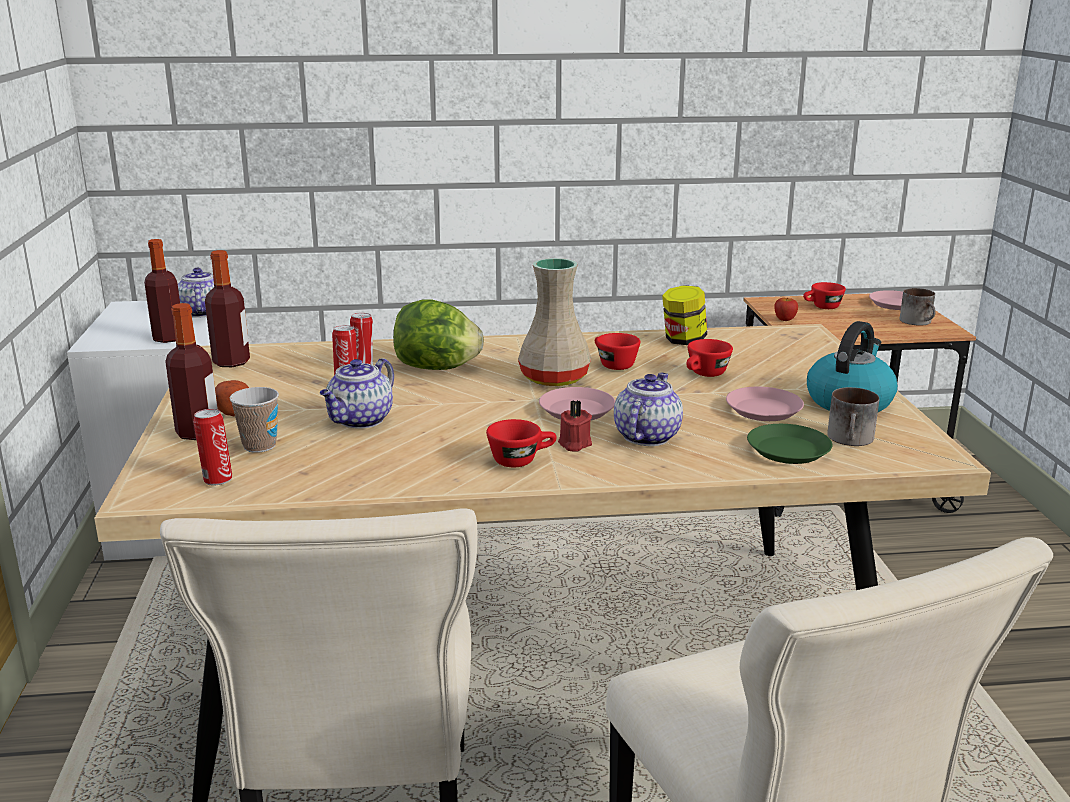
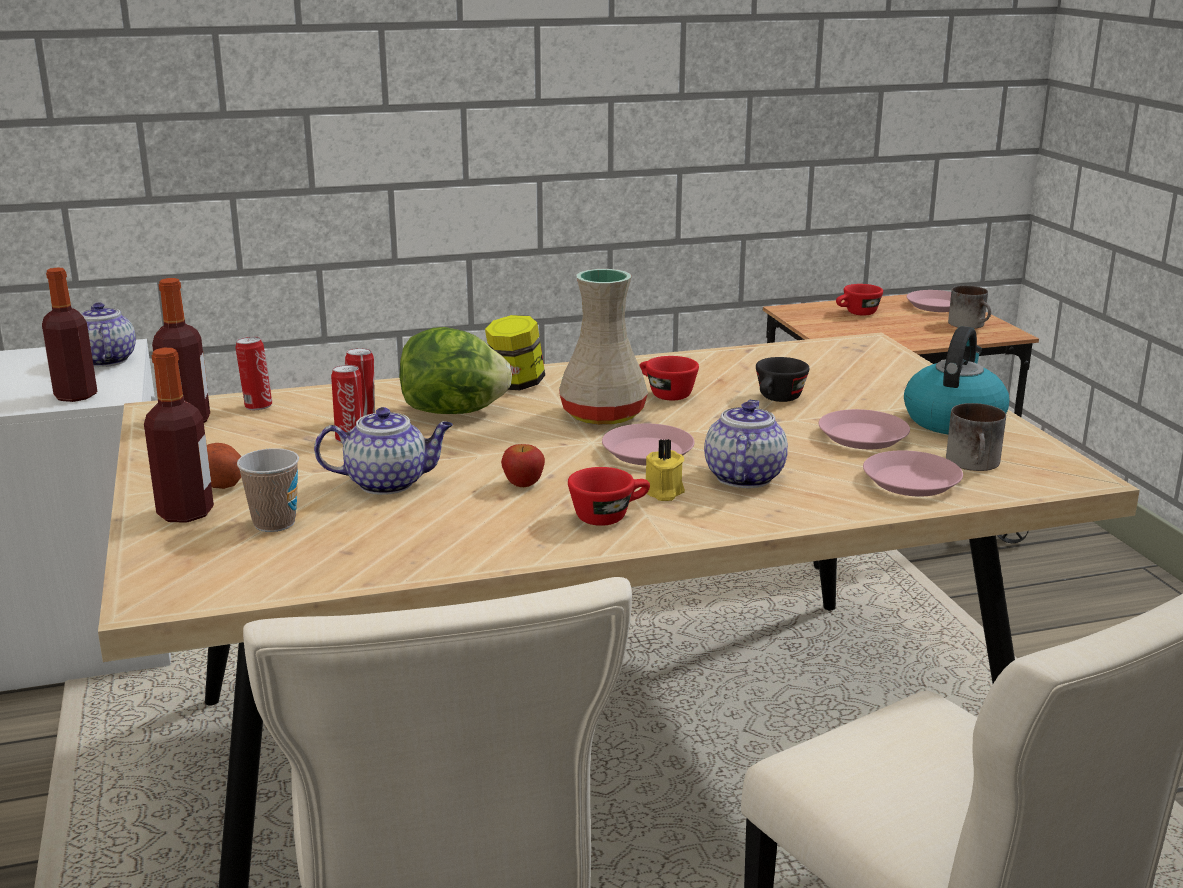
camera: 10 degrees left, 0 degrees up
(217, 480) = (239, 570): can -> can (257, 406)
(360, 421) = (389, 483): teapot -> teapot turned 120 degrees counterclockwise
(574, 444) = (663, 492): red candle -> yellow candle
(683, 341) = (734, 361): jar -> jar (516, 385)
(705, 375) = (777, 400): red cup -> black cup
(784, 319) = (820, 330): apple -> apple (523, 484)
(788, 450) = (911, 481): green plate -> pink plate

